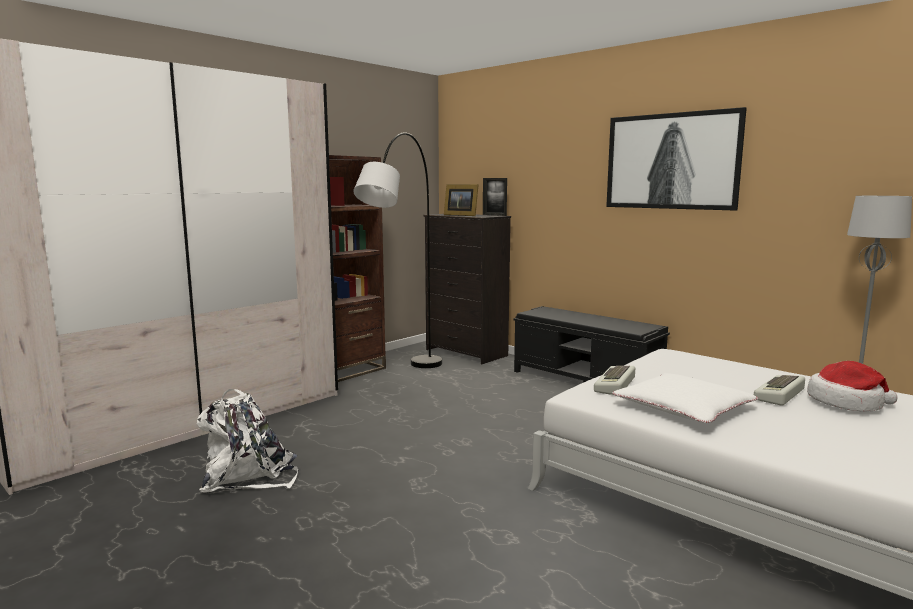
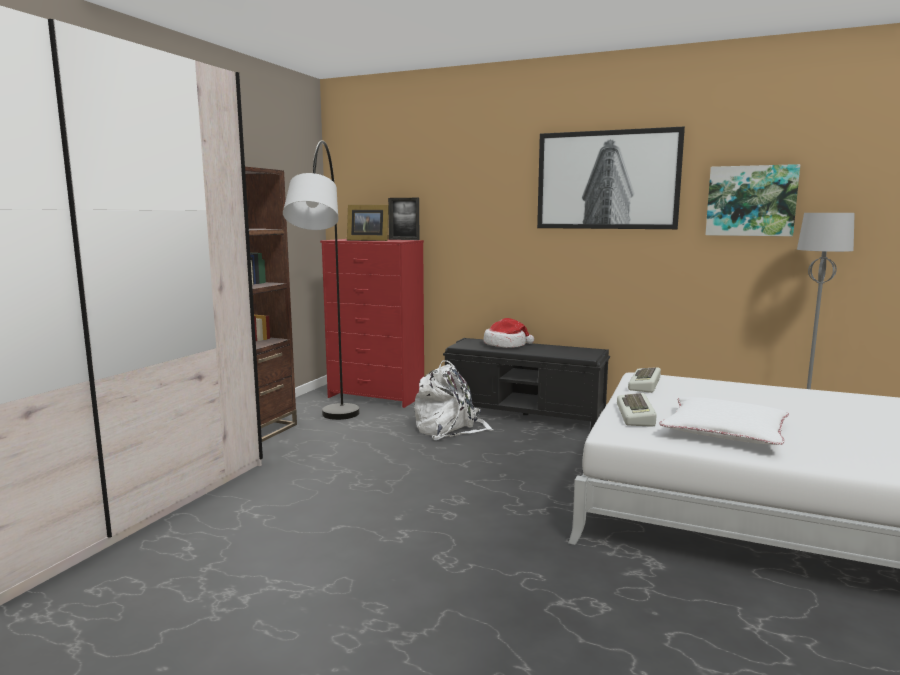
camera: 20 degrees left, 0 degrees up
(248, 476) = (222, 593): white backpack -> white backpack (450, 429)
(466, 353) = (376, 397): black dresser -> red dresser
(781, 395) = (788, 407): keyboard -> keyboard (646, 384)
(813, 182) = (751, 201): none -> picture
(846, 402) = (845, 408): hat -> hat (506, 345)

